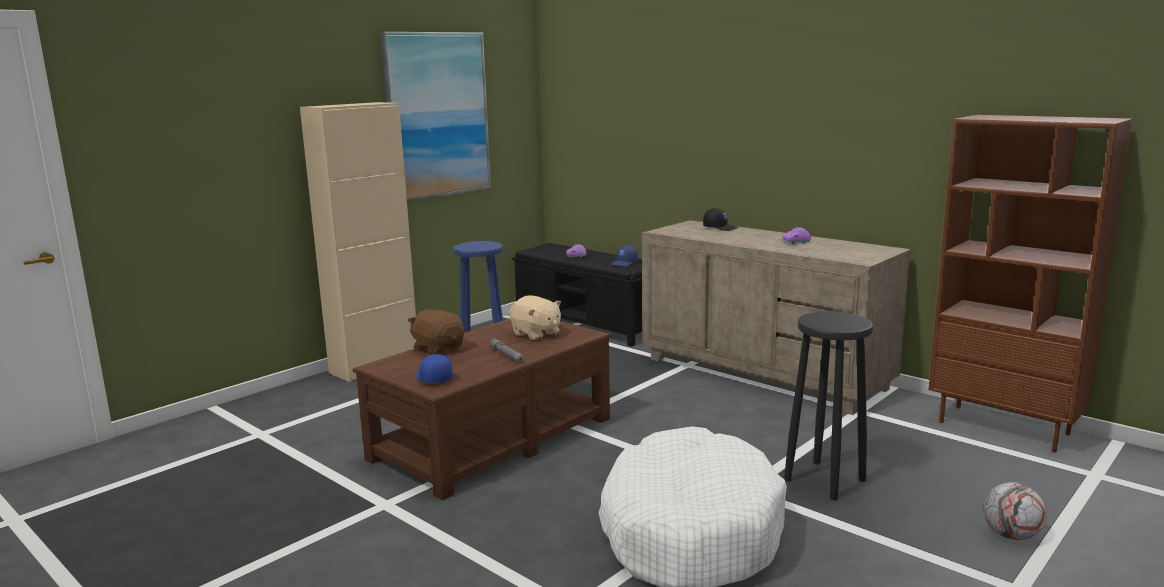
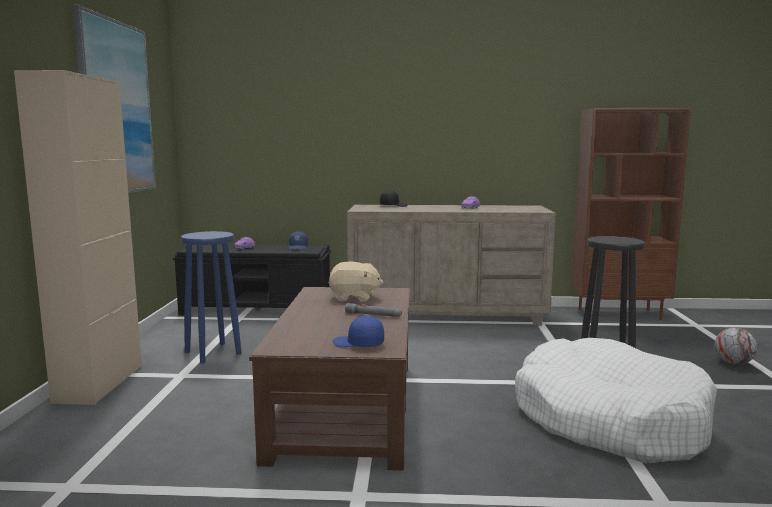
camera: 40 degrees left, 5 degrees down
(438, 348) = (297, 323): brown plush toy -> none

